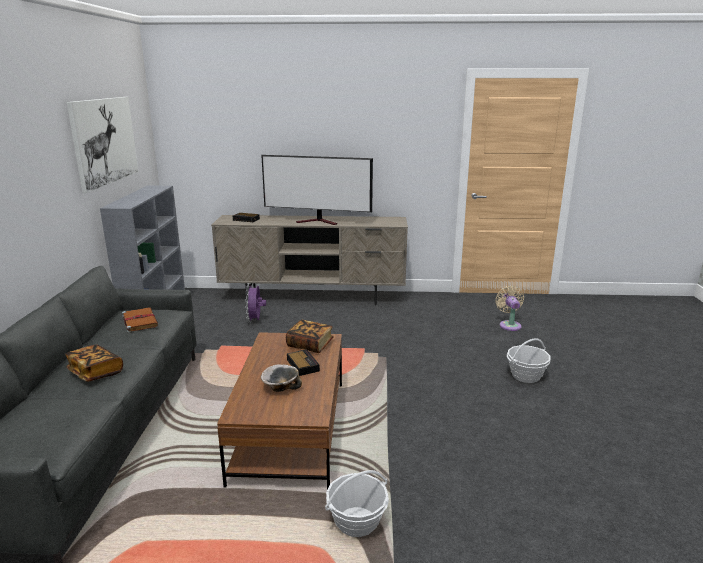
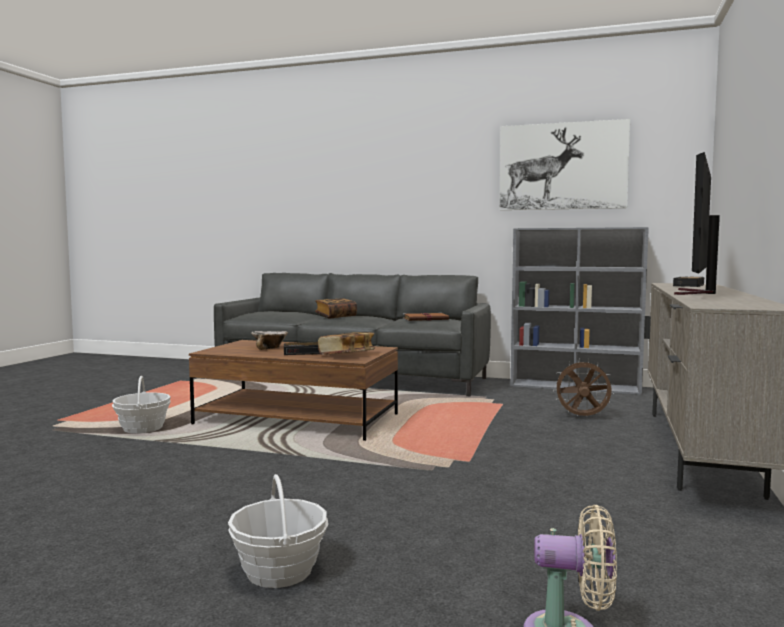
camera: 105 degrees right, 15 degrees down
(255, 320) = (582, 417): purple fan -> brown fan

